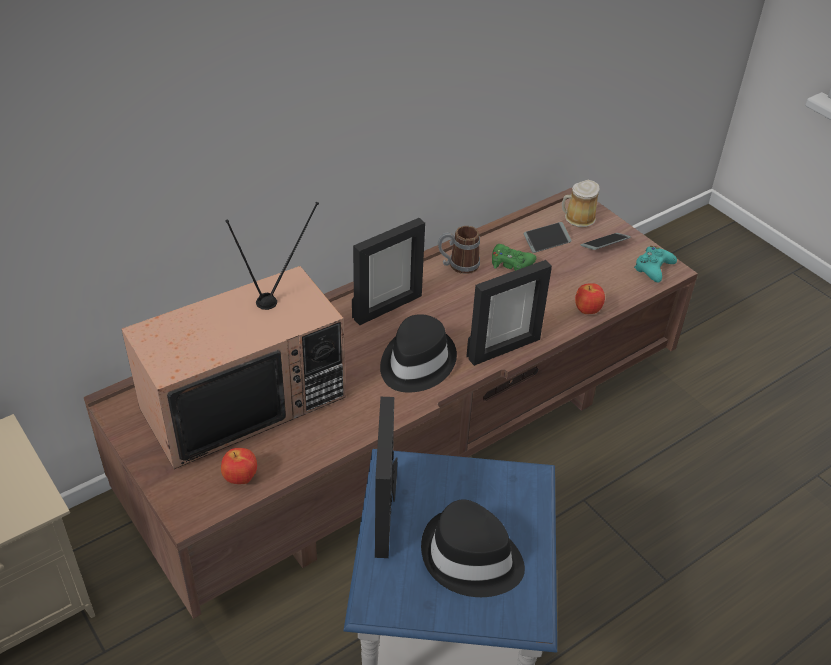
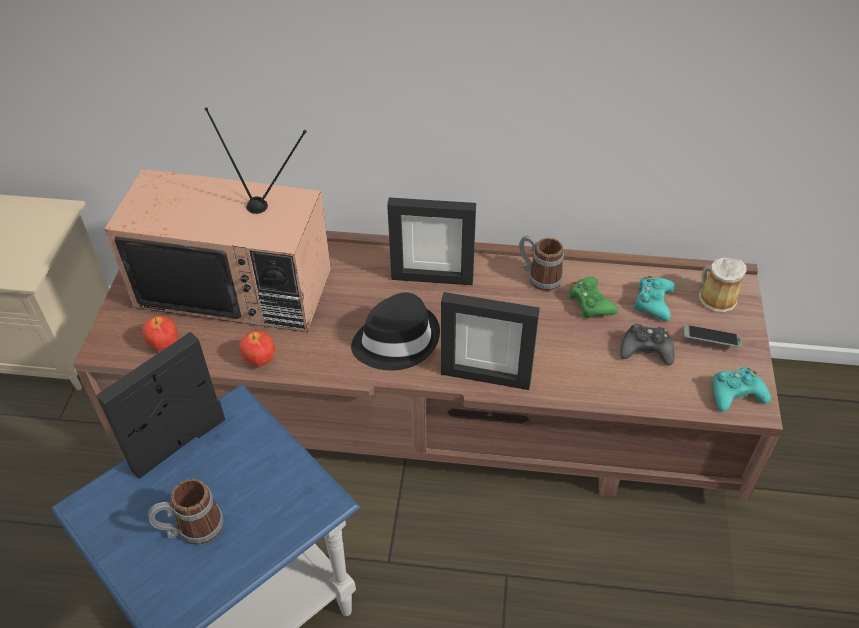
camera: 45 degrees right, 5 degrees up
(471, 558) = (192, 529): black hat -> mug
(546, 241) = (653, 302): phone -> turquoise game controller
(577, 272) = (646, 350): none -> black game controller
(587, 311) = (609, 393): apple -> apple (259, 361)

